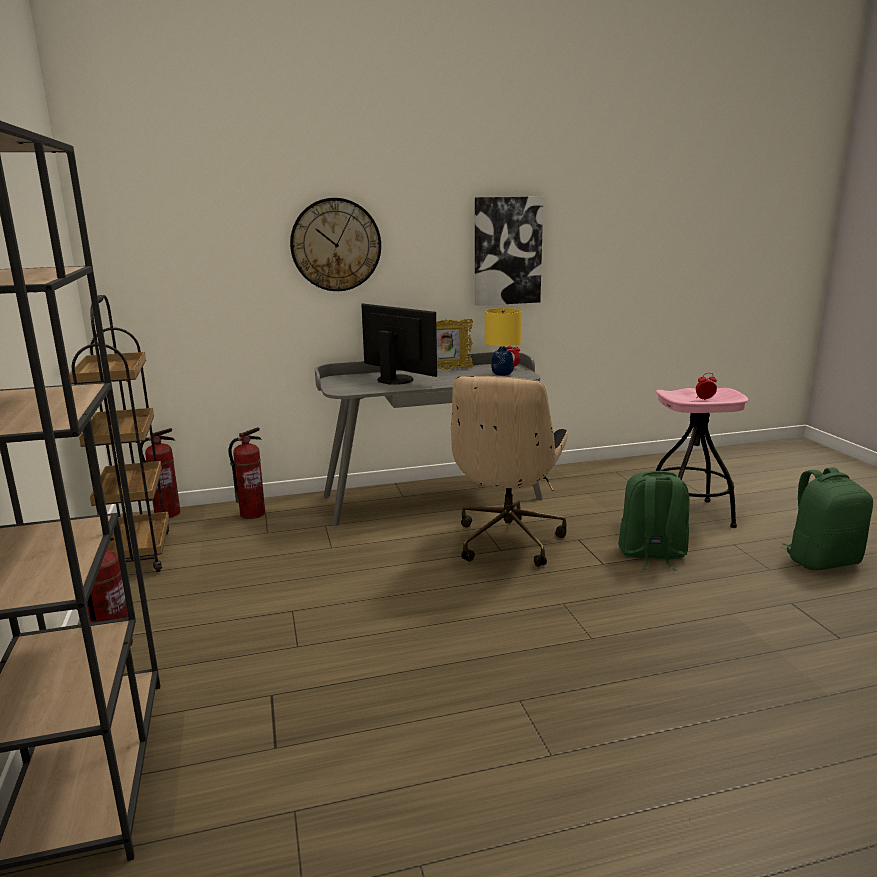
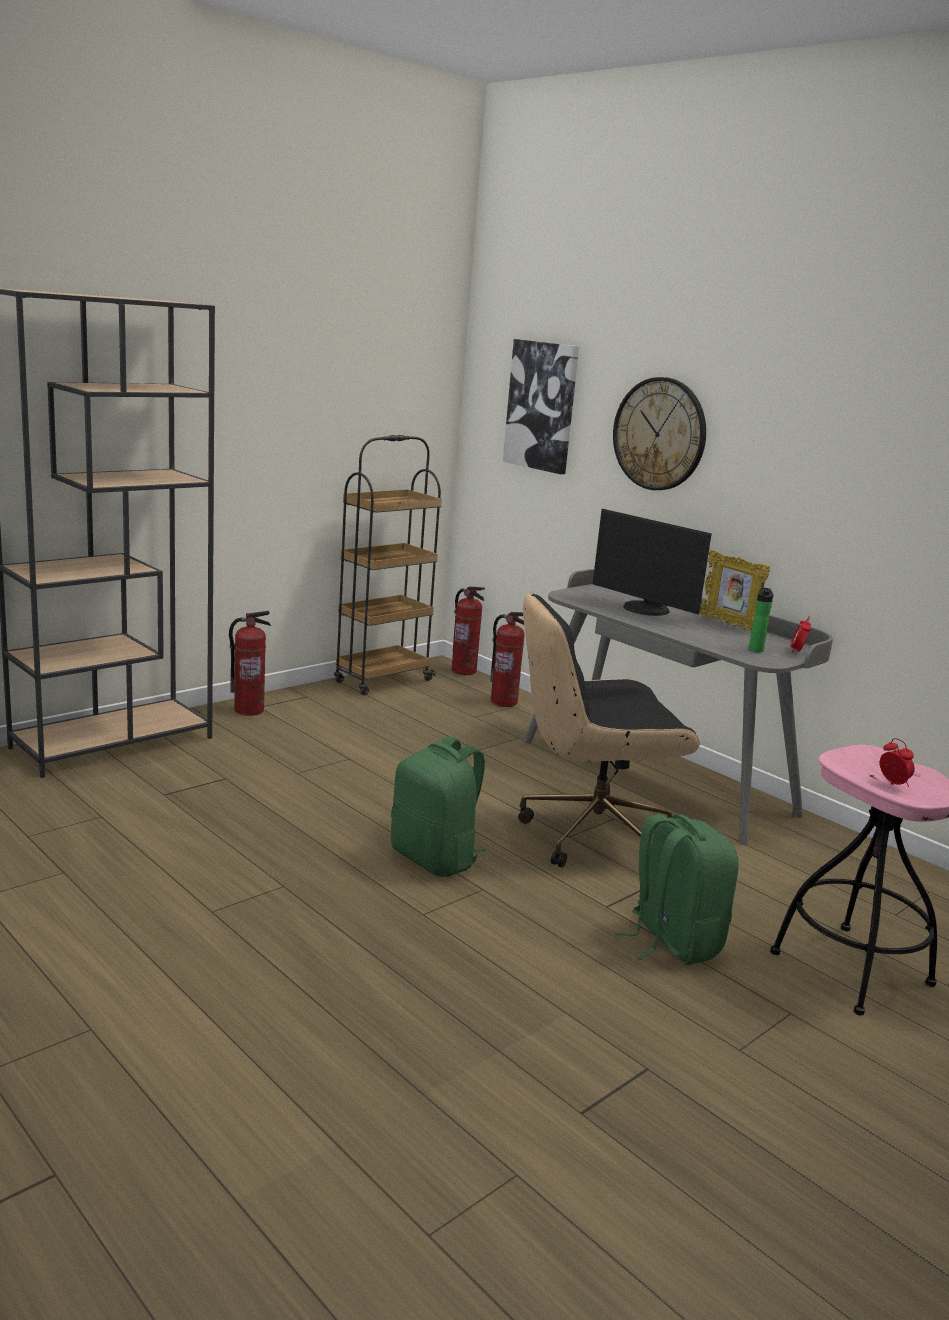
camera: 60 degrees right, 0 degrees up
(396, 380) = (644, 609): monitor -> monitor turned 120 degrees clockwise
(502, 374) = (755, 649): yellow table lamp -> bottle
(507, 251) = (863, 487): picture -> picture (542, 406)
(822, 560) = (834, 1108): green backpack -> green backpack (435, 859)

